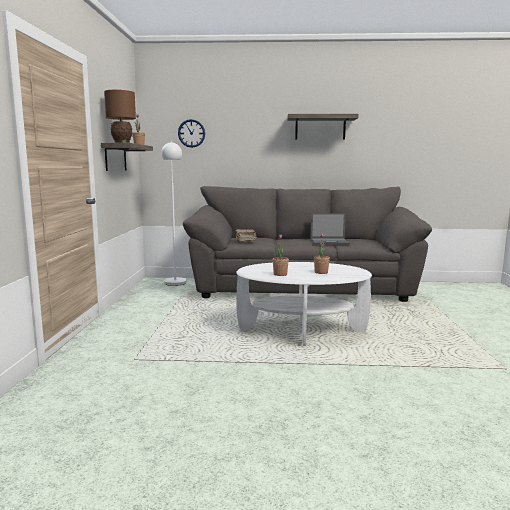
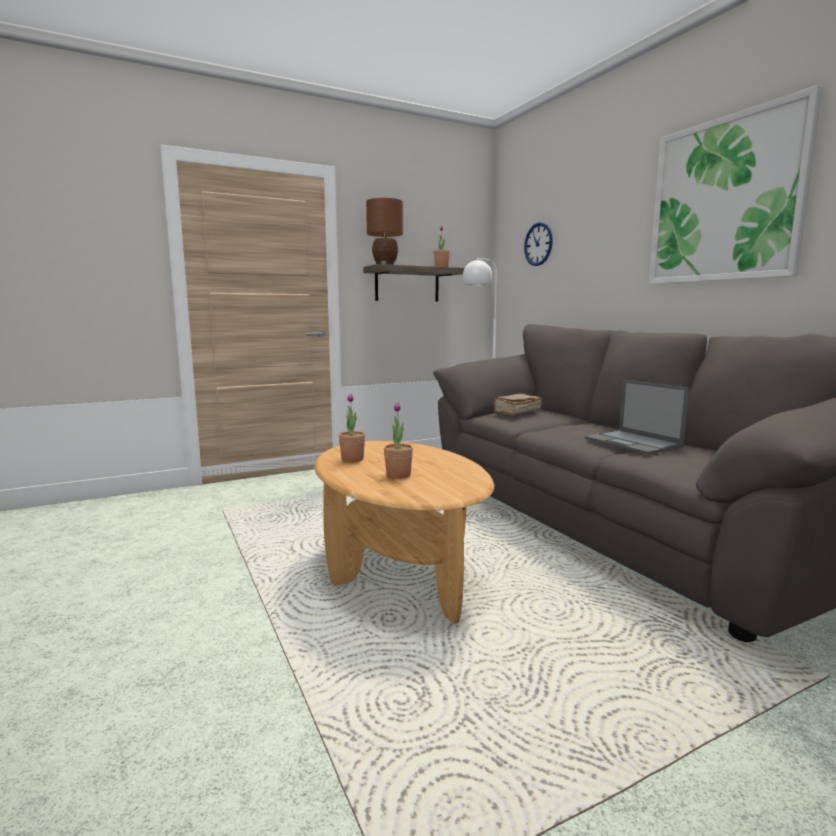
camera: 60 degrees right, 0 degrees up
(302, 331) = (400, 570): white coffee table -> brown coffee table
(320, 128) = (725, 200): shelf -> picture

